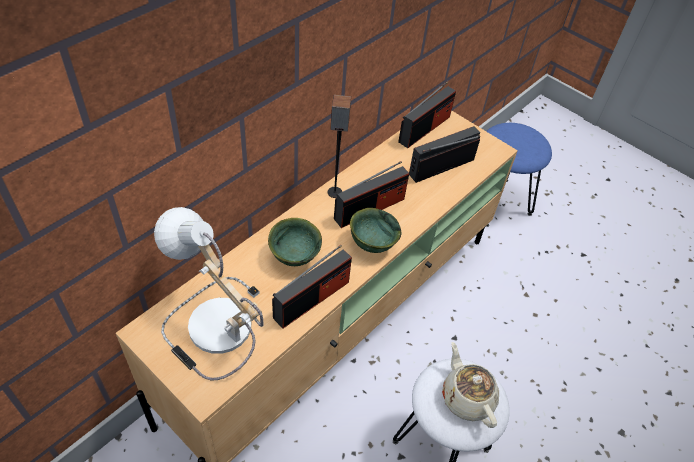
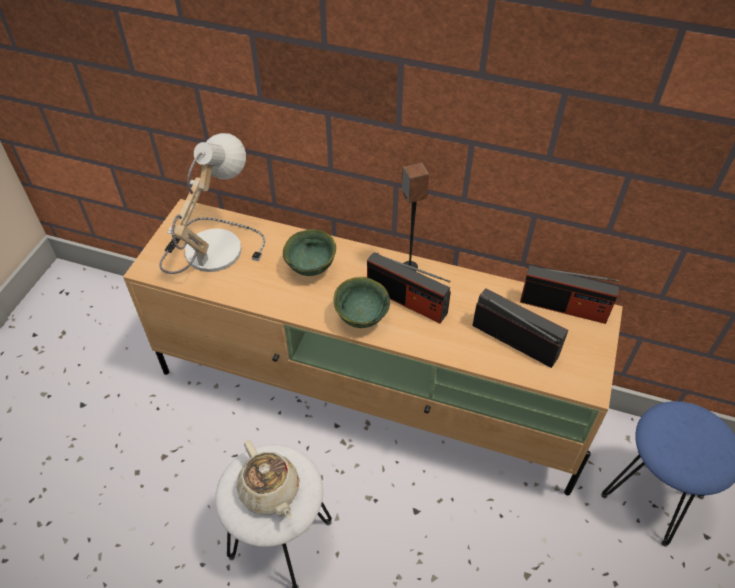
camera: 70 degrees right, 0 degrees up
(312, 299) = (270, 298): radio -> none
(467, 397) = (270, 491): beige teapot -> beige teapot turned 105 degrees clockwise

